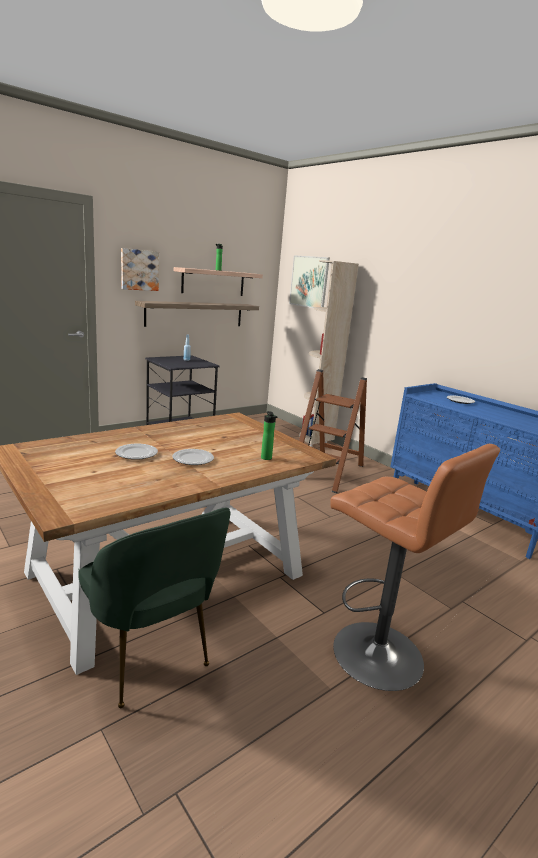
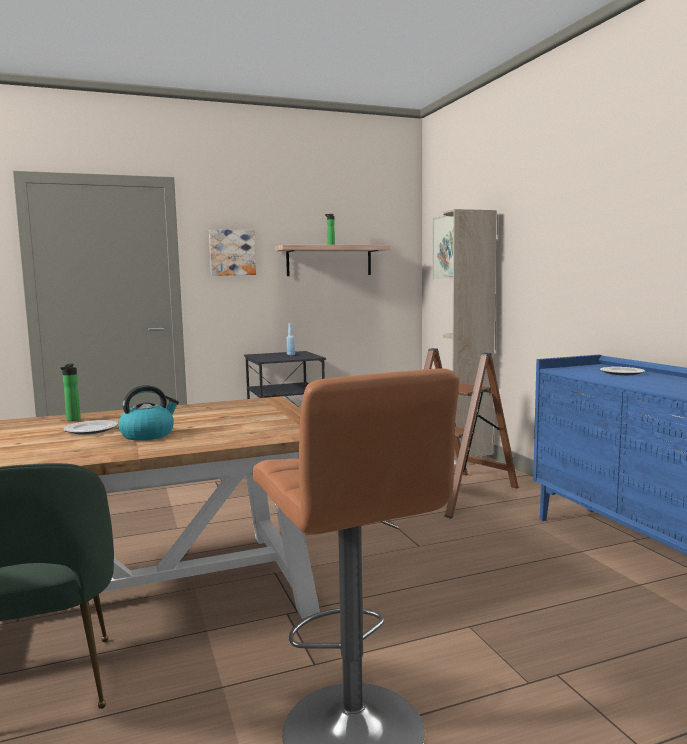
camera: 20 degrees right, 10 degrees down
(192, 459) = (148, 435): plate -> kettle
(195, 314) = (307, 300): shelf -> none
(267, 458) = (244, 435): bottle -> bottle (72, 420)

